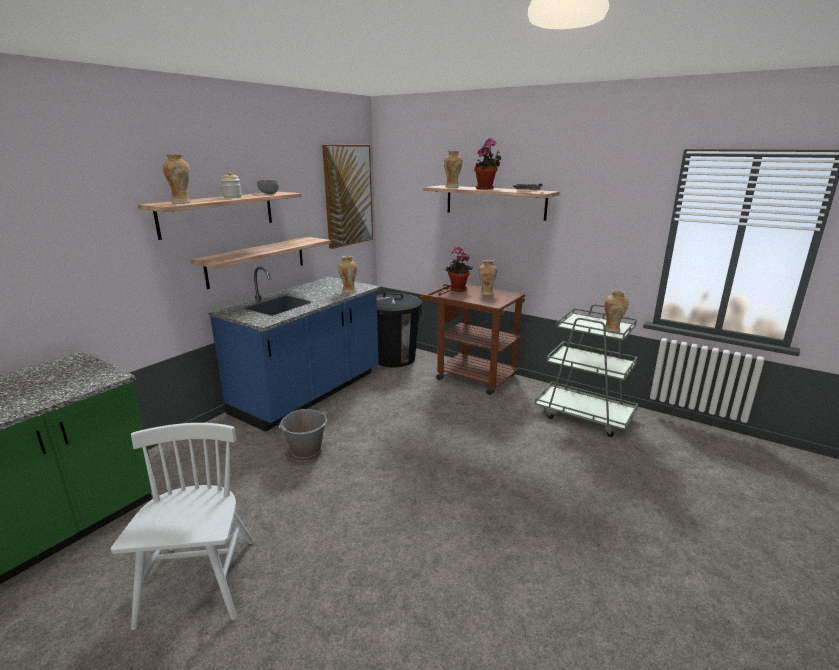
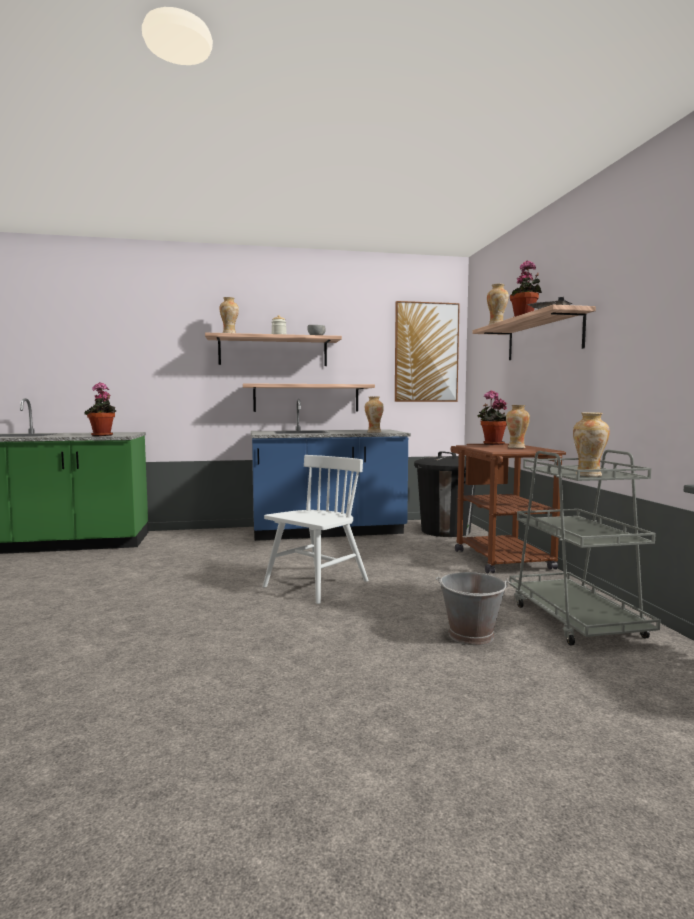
camera: 45 degrees right, 15 degrees down
(83, 385) = (102, 435): none -> potted plant
(199, 581) = (77, 583): white chair -> white chair (316, 584)
(307, 453) = (252, 556): grey bucket -> grey bucket (471, 635)

